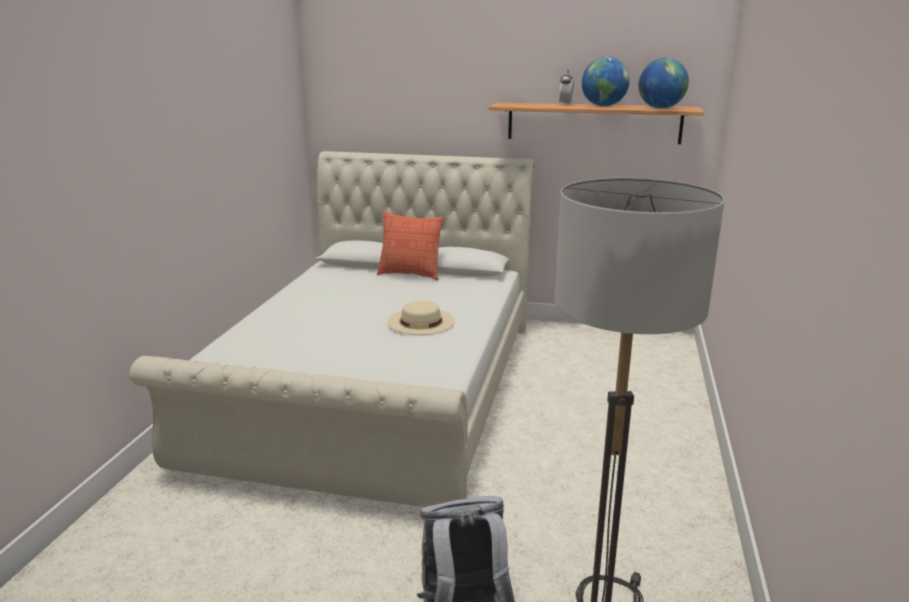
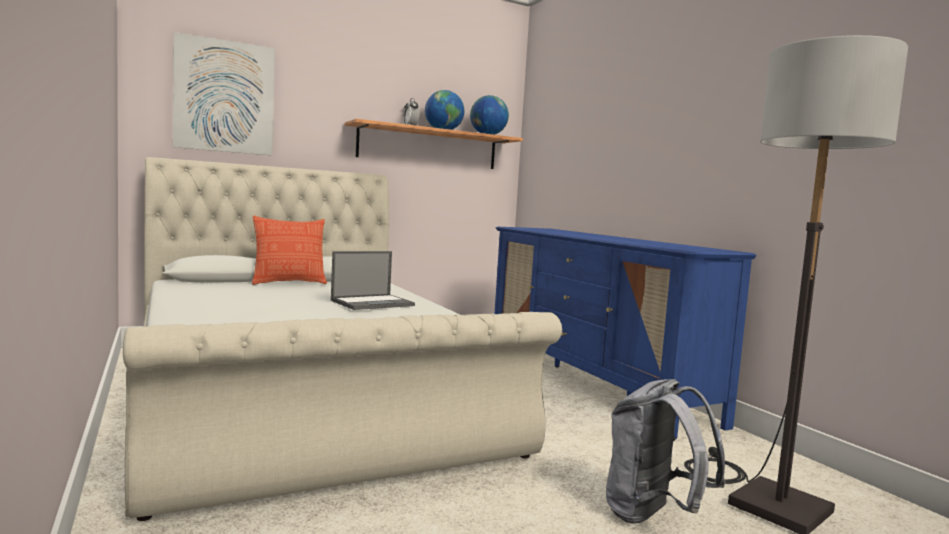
camera: 40 degrees left, 15 degrees down
(384, 88) = (224, 96): none -> picture
(421, 321) = (373, 303): beige hat -> laptop
(665, 440) = (590, 382): none -> blue dresser

